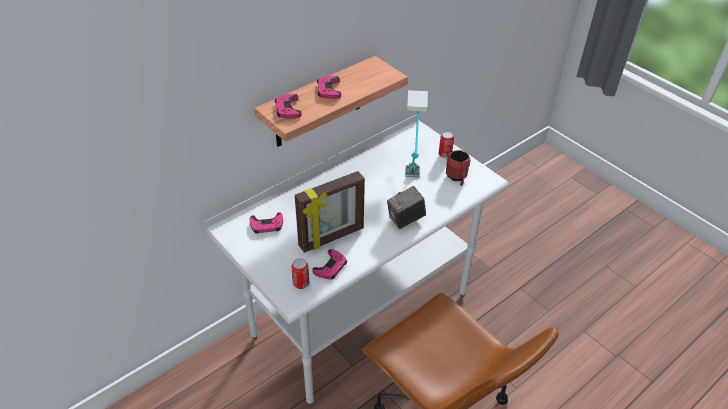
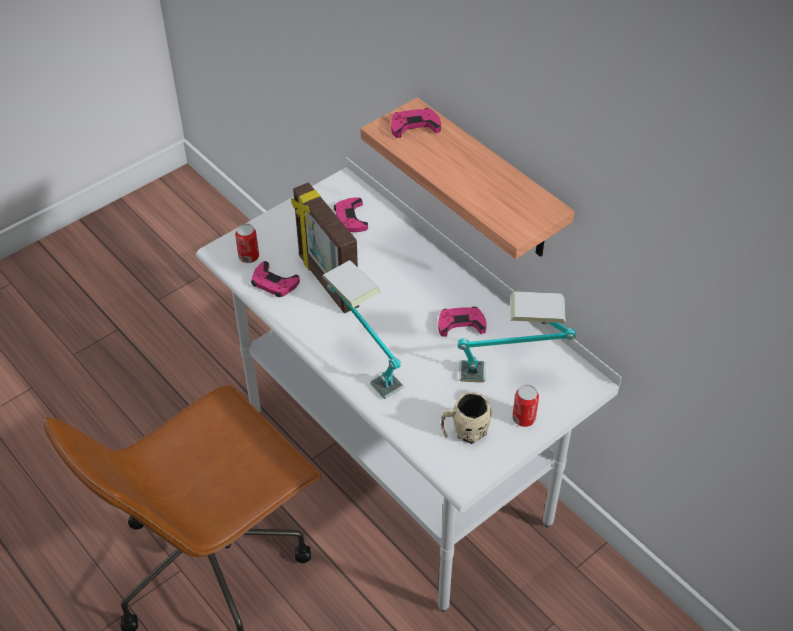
camera: 90 degrees right, 5 degrees up
(328, 90) = (466, 162): pink game controller -> pink game controller (461, 324)
(405, 220) = (363, 361): camera -> table lamp
(457, 177) = (464, 432): red mug -> beige mug

